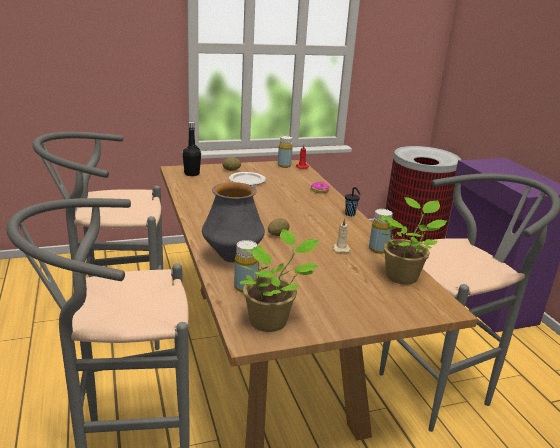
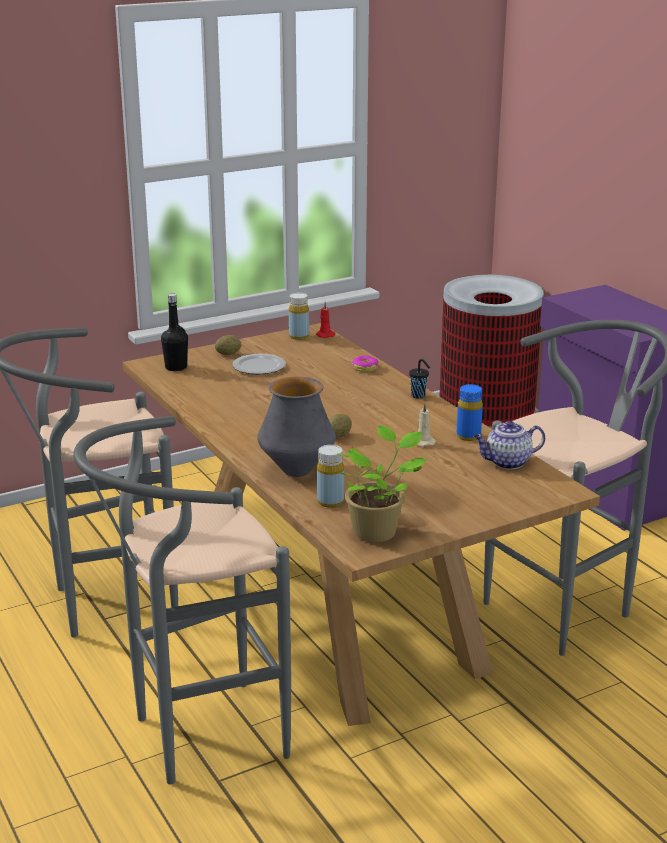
camera: 10 degrees left, 0 degrees up
(378, 249) = (468, 436): yellow bottle -> blue bottle
(403, 276) = (507, 462): potted plant -> teapot

